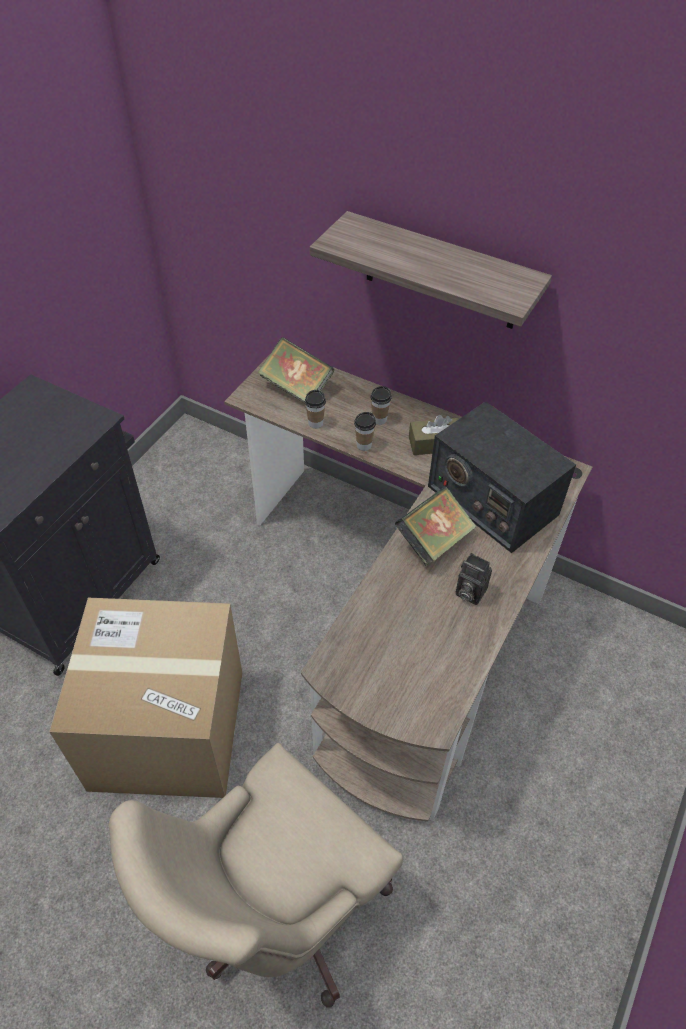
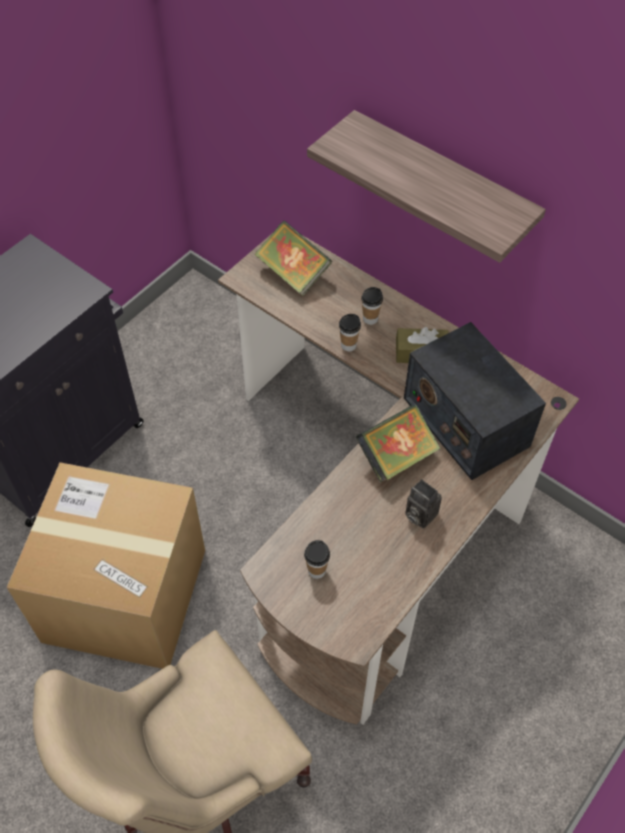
camera: 10 degrees right, 5 degrees up
(315, 423) = (304, 315): cup -> cup (316, 570)

